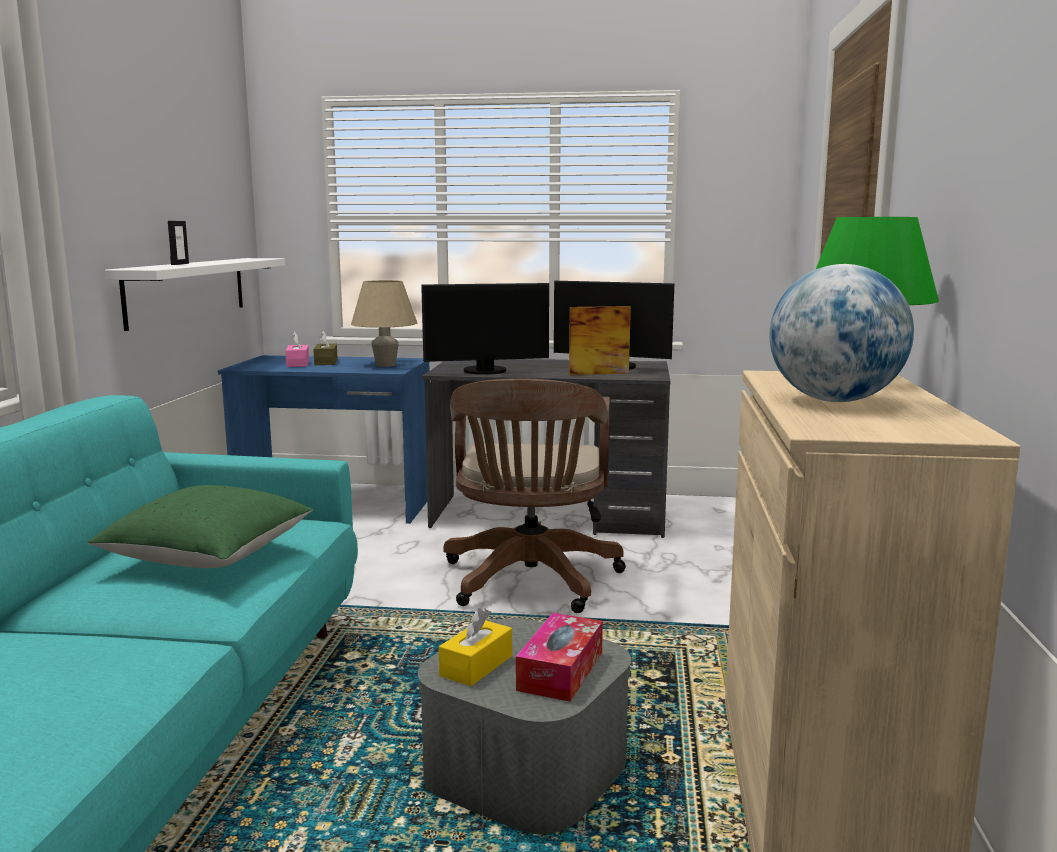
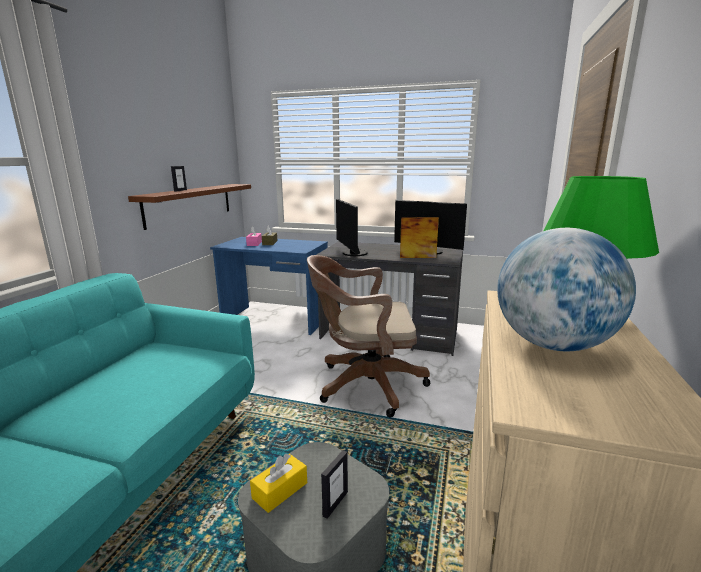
camera: 10 degrees right, 5 degrees up
(187, 290) = (190, 204): white shelf -> brown shelf
(209, 557) = (142, 384): green pillow -> none
(385, 365) = (300, 246): beige table lamp -> none
(486, 371) = (352, 253): monitor -> monitor turned 75 degrees clockwise
(530, 582) = (364, 385): brown office chair -> brown office chair turned 75 degrees clockwise
(560, 671) = (335, 503): tissue box -> picture frame

